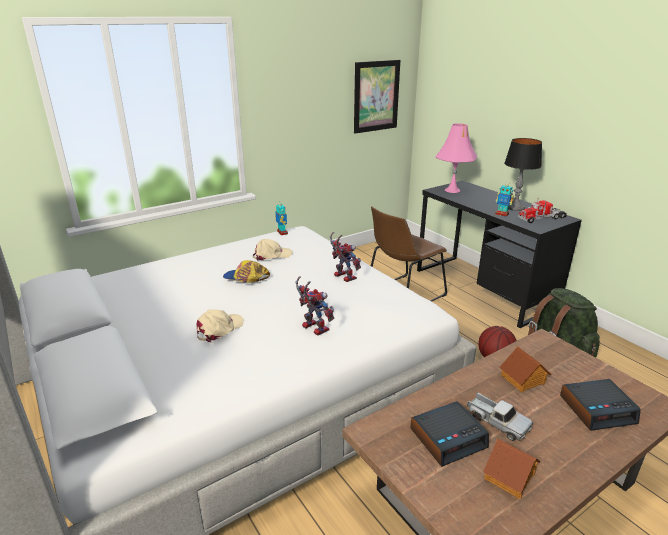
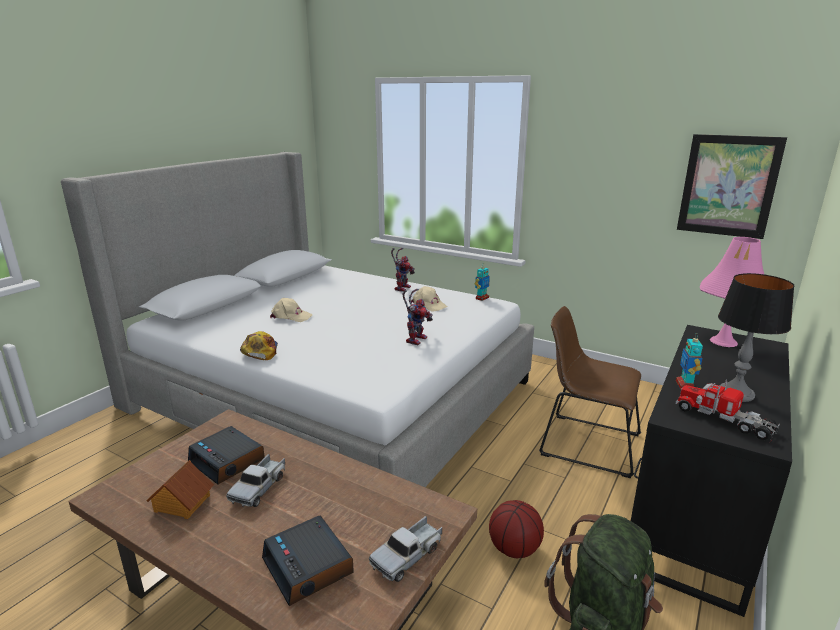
camera: 65 degrees right, 5 degrees down
(245, 278) = (376, 306): cap -> cap (260, 351)
(312, 328) = (311, 345): toy robot -> toy robot (402, 287)
(523, 379) = (343, 500): toy house -> none
(586, 365) = (408, 555): none -> toy truck

